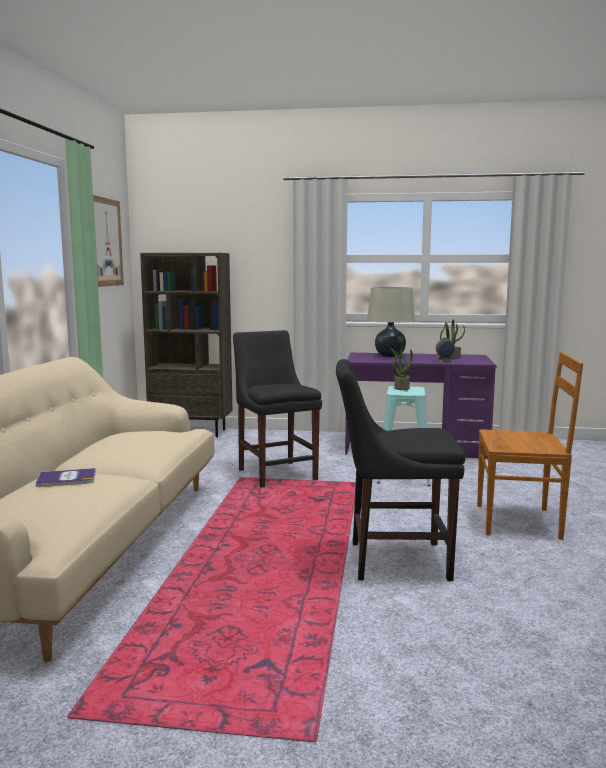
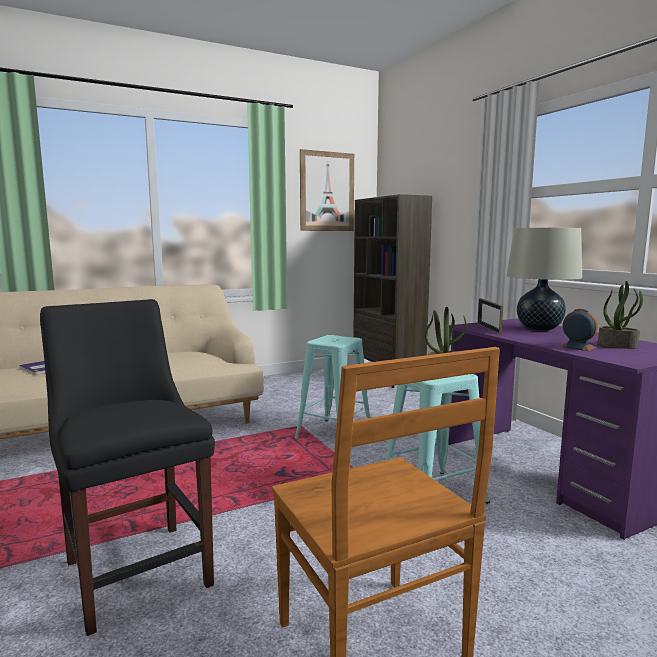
camera: 55 degrees right, 0 degrees up
(276, 473) = (334, 434): black chair -> turquoise stool
(373, 360) = (488, 328): none -> picture frame

